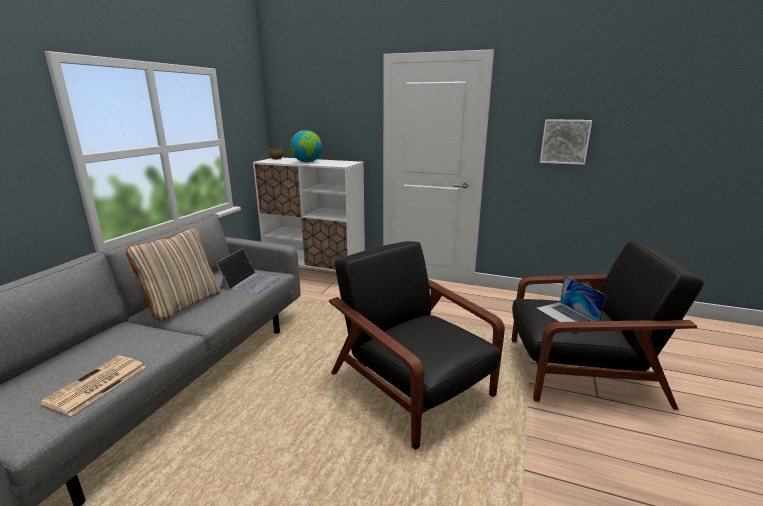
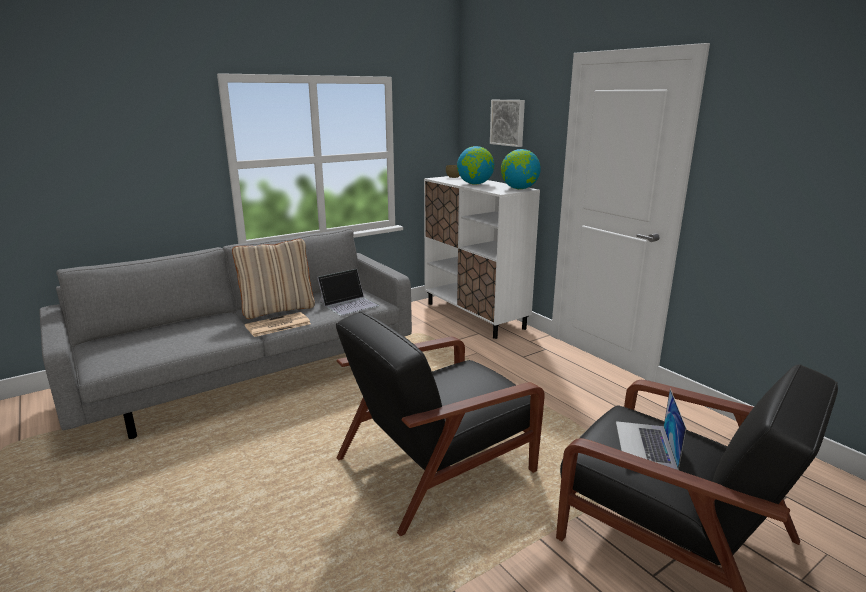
camera: 35 degrees right, 0 degrees up
(96, 385) = (160, 351): newspaper -> newspaper (277, 325)
(348, 162) = (519, 189): none -> globe
(413, 386) = (438, 463): black armchair -> black armchair turned 120 degrees counterclockwise
(564, 141) = (804, 189): picture -> picture (508, 122)

